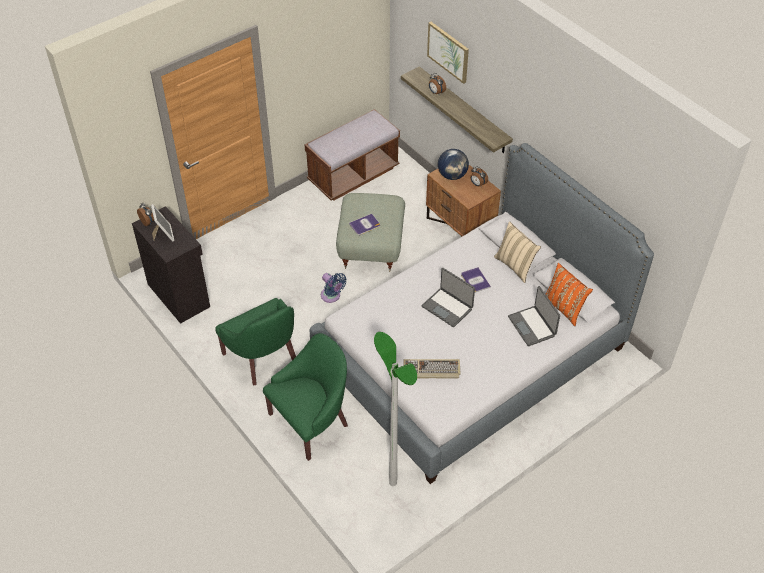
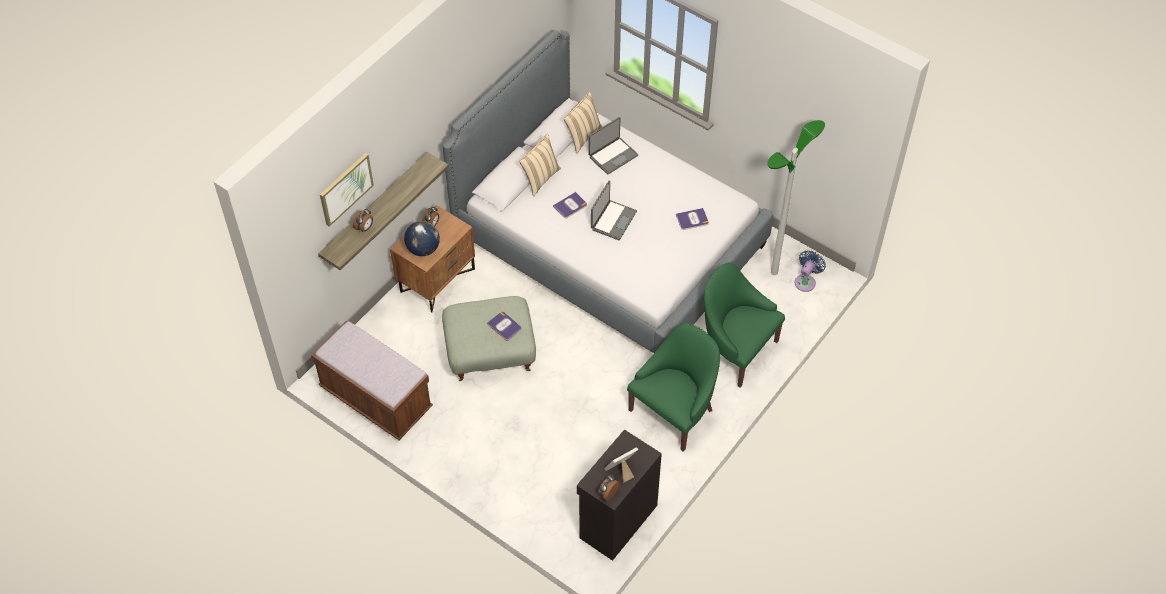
camera: 105 degrees left, 5 degrees up
(332, 296) = (573, 372): blue fan -> blue fan (806, 281)
(431, 370) = (692, 219): keyboard -> book
(564, 308) = (582, 136): orange pillow -> beige pillow

